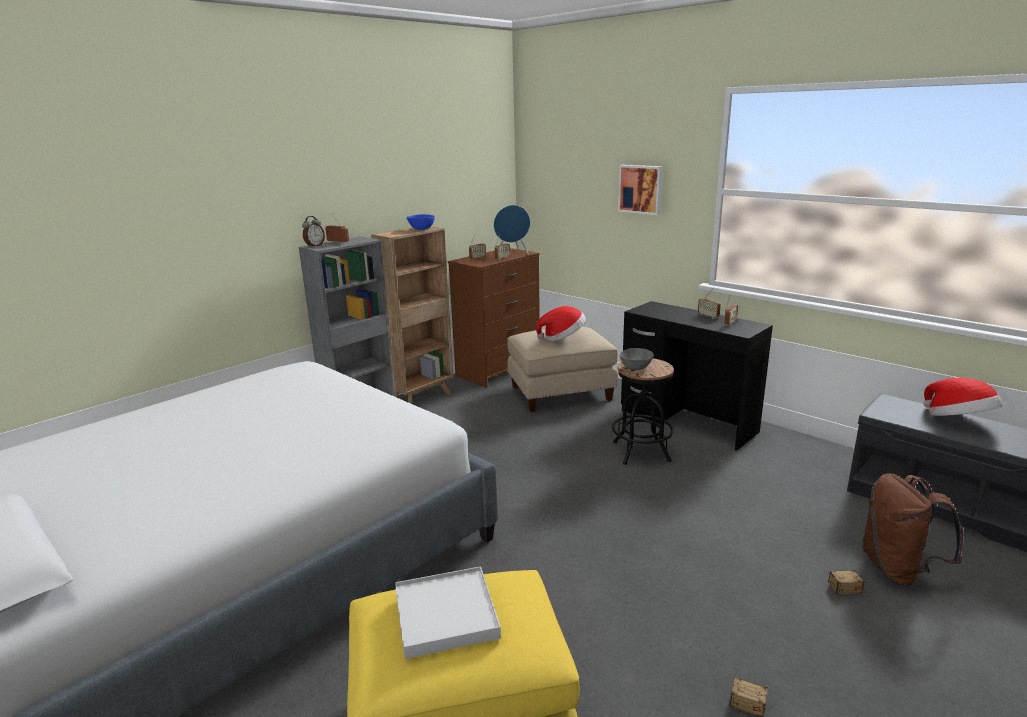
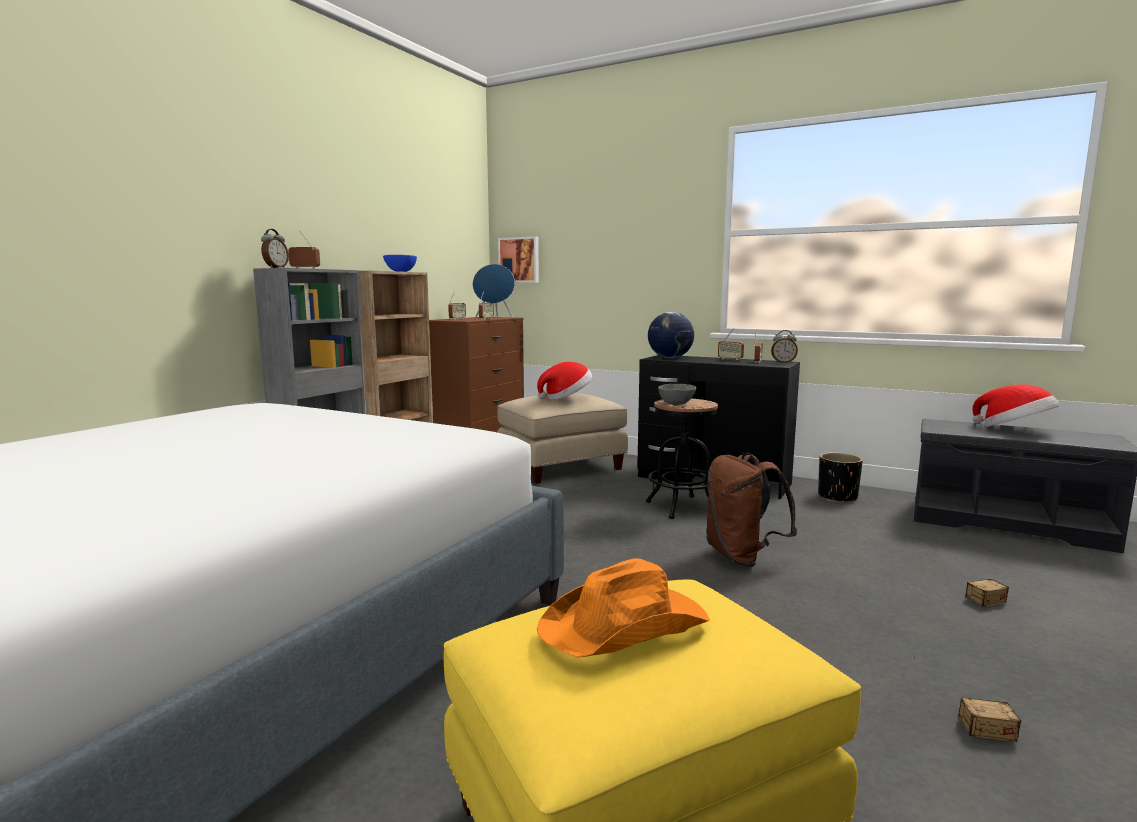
camera: 15 degrees left, 10 degrees down
(446, 615) = (626, 626): white tray -> orange hat
(641, 189) = (639, 240): picture -> picture (519, 260)
(654, 310) = (670, 358): none -> globe
(753, 327) = (783, 362): none -> alarm clock
(792, 453) = (837, 497): none -> black planter
(898, 570) = (1021, 579): brown backpack -> brown backpack (742, 557)

